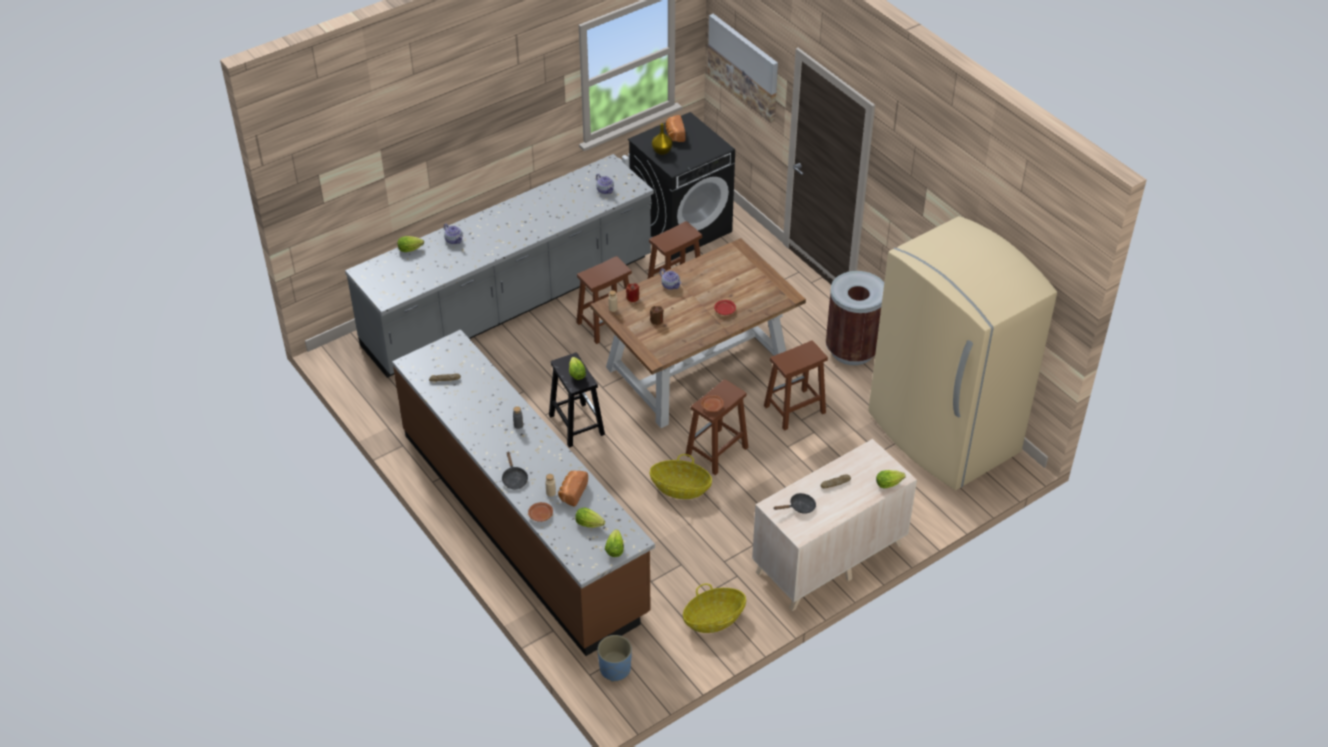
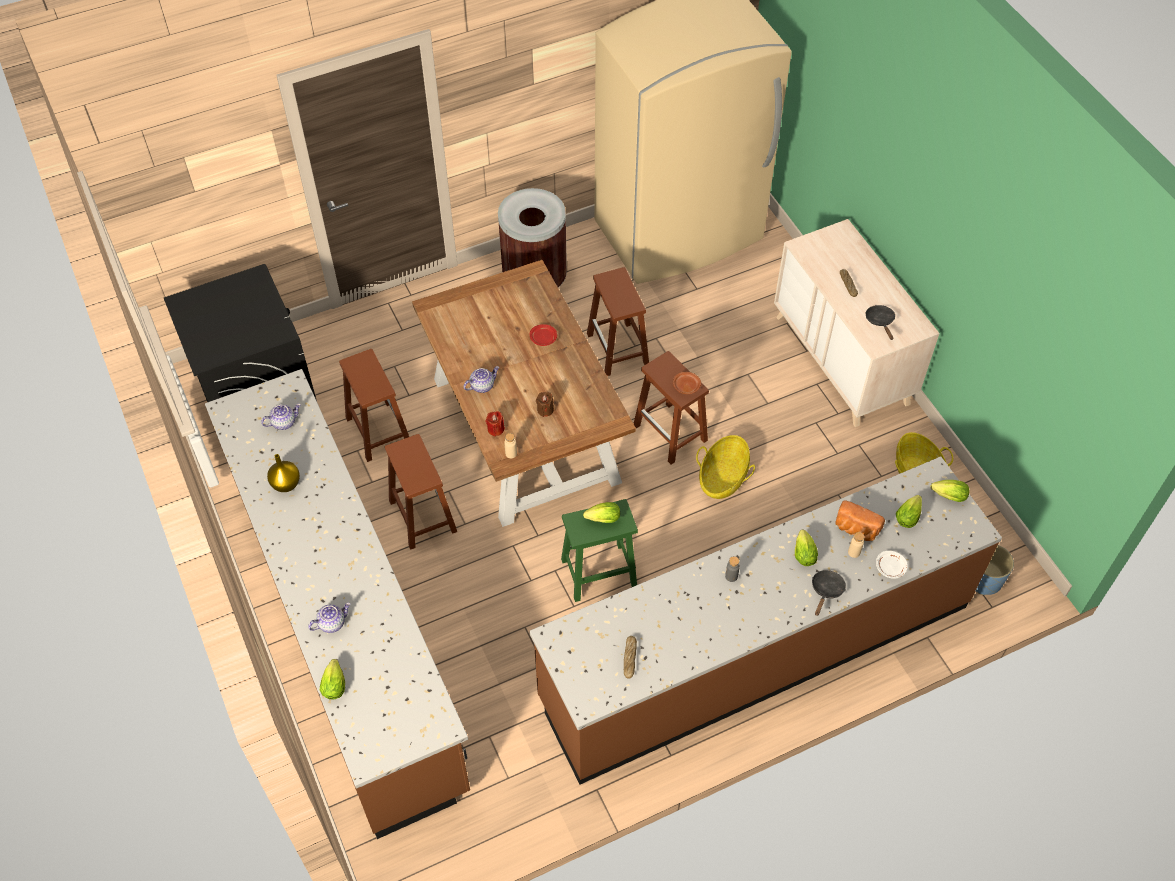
camera: 80 degrees left, 10 degrees up
(509, 303) = (347, 626): grey counter -> brown counter
(514, 479) = (826, 590): black frying pan -> black frying pan turned 60 degrees counterclockwise
(540, 515) = (890, 567): brown plate -> white plate
(576, 424) = (597, 573): black stool -> green stool
(661, 151) = (238, 340): yellow vase -> yellow vase (285, 484)
(674, 135) = (208, 321): bread -> none
(744, 67) = (189, 181): picture -> none
(890, 483) = (852, 240): lettuce -> lettuce (803, 553)

